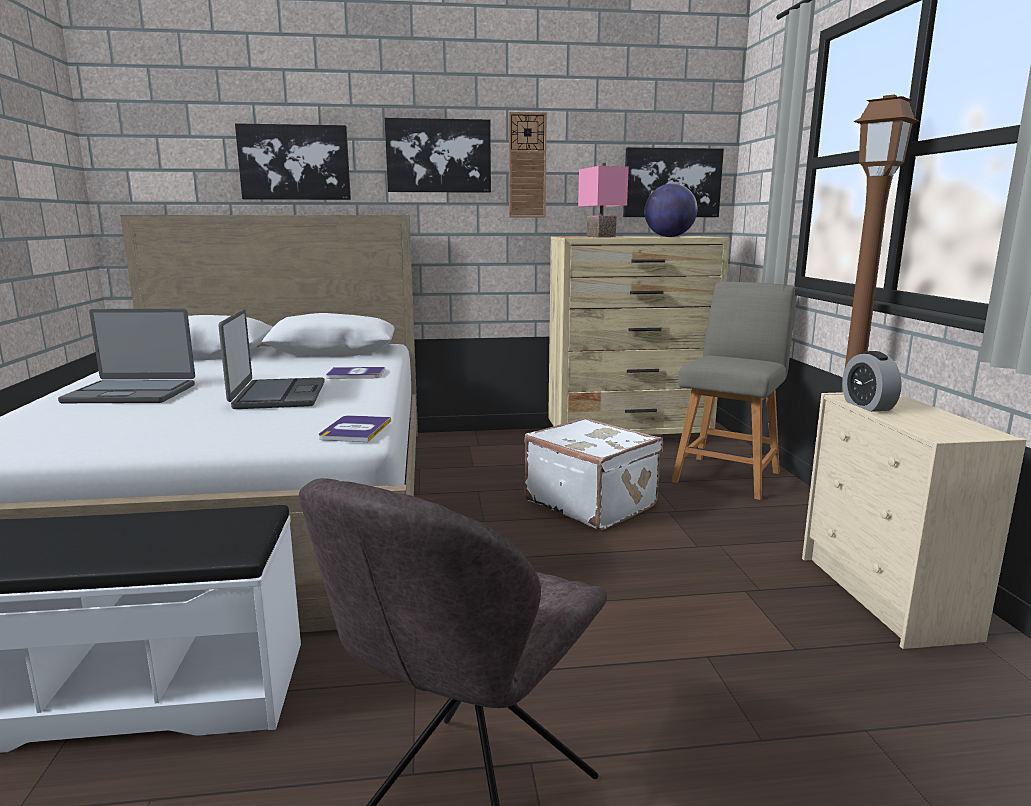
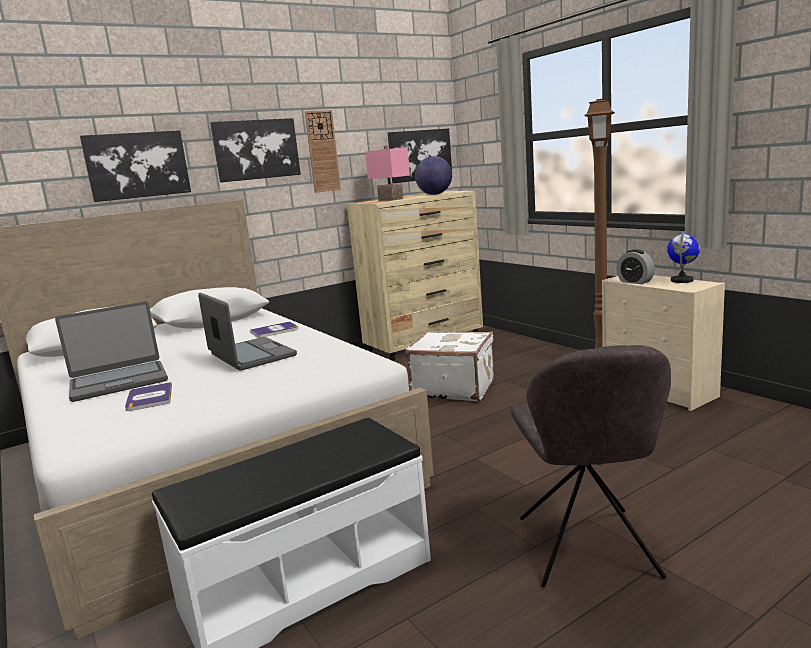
camera: 25 degrees left, 0 degrees up
(355, 430) = (364, 360): book -> book (149, 398)
(727, 476) = (514, 352): grey chair -> none
(952, 420) = (682, 280): none -> globe

